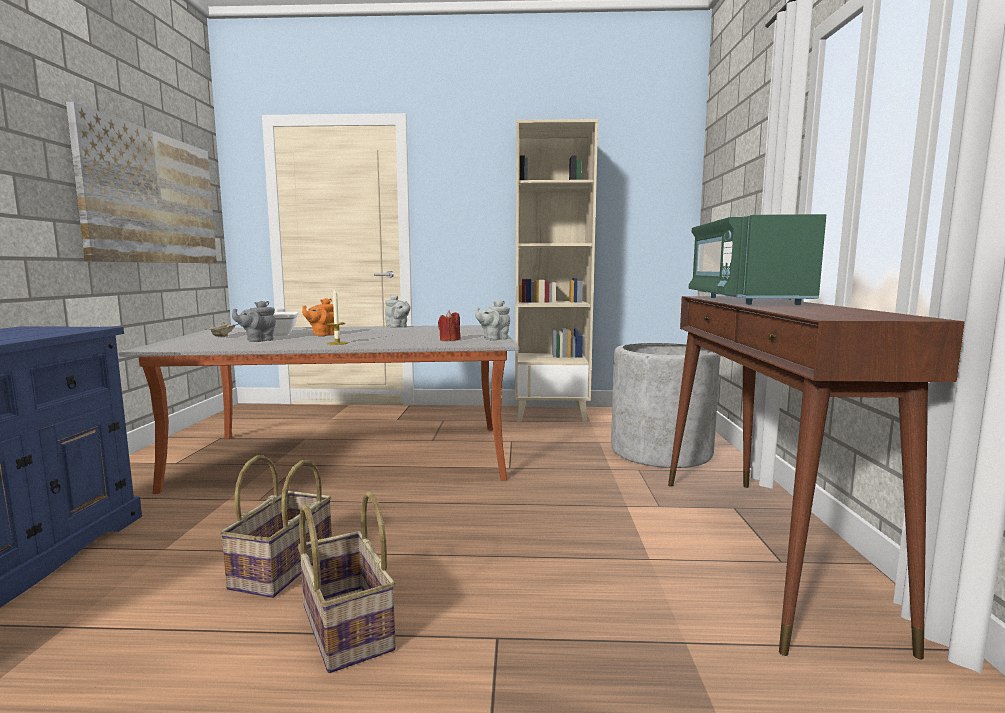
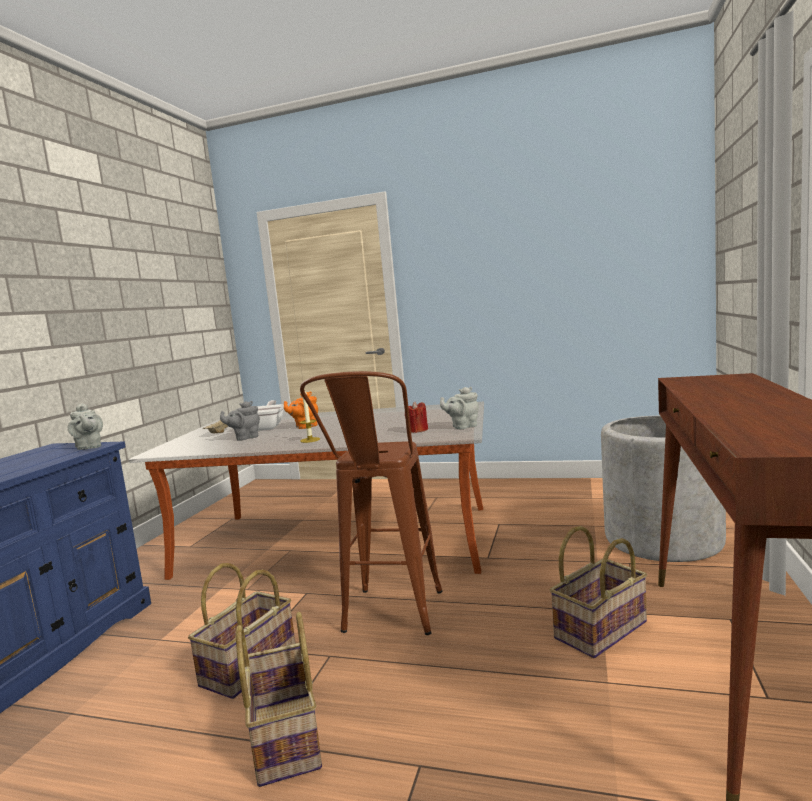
camera: 15 degrees right, 0 degrees up
(152, 197) = (163, 306): picture -> none
(397, 327) = (381, 410): grey teapot -> grey teapot (89, 447)
(428, 521) = (390, 621): none -> brown stool
(551, 414) = (551, 489): beige bookcase -> none
(629, 519) = (599, 629): none -> basket
(744, 300) = (716, 391): green microwave -> none

